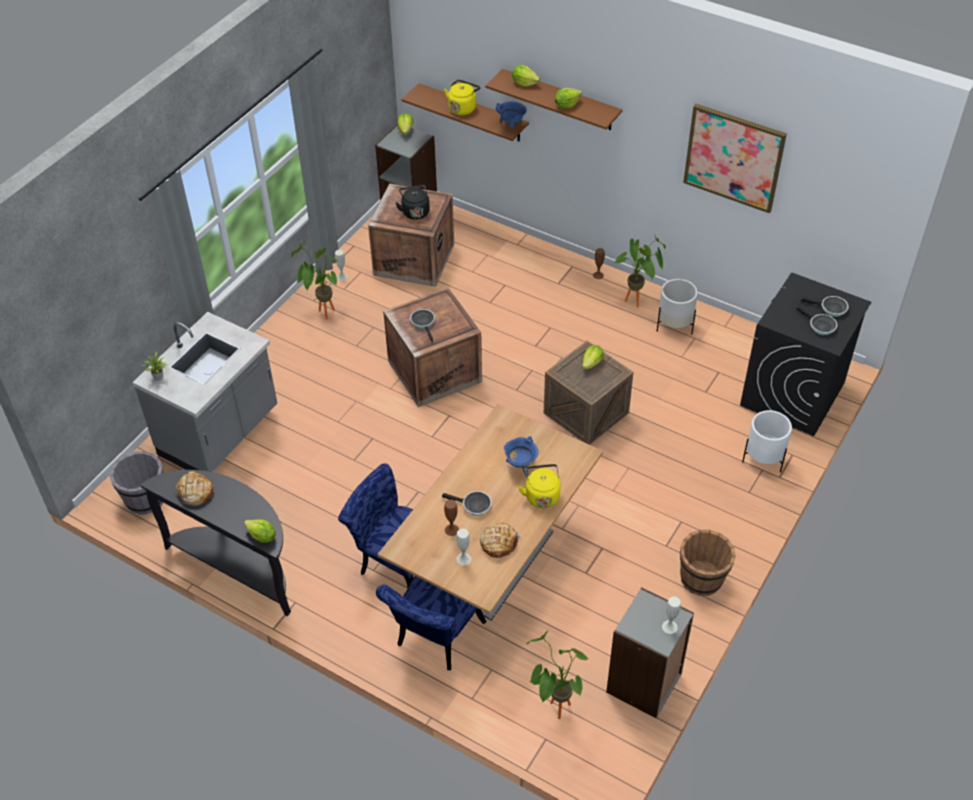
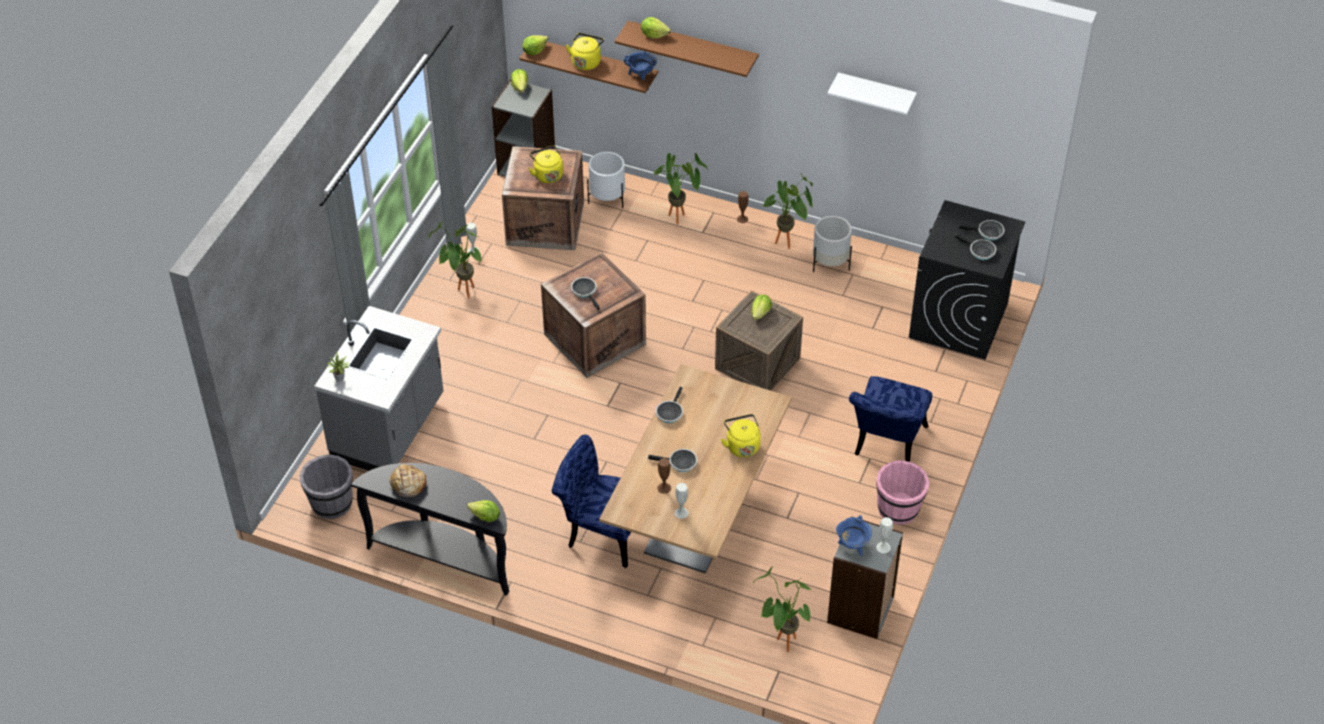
camera: 10 degrees left, 0 degrees up
(415, 211) = (547, 174): black kettle -> yellow kettle
(435, 638) = (655, 596): blue chair -> blue chair (887, 445)
(475, 452) = (670, 412): none -> frying pan
(498, 543) = (711, 494): bread -> none
(520, 465) = (716, 420): blue cooking pot -> blue cooking pot (852, 546)
(539, 270) = (680, 220): none -> potted plant
(566, 105) = (702, 54): lettuce -> lettuce (534, 51)
(702, 579) = (899, 509): brown bucket -> pink bucket
(733, 157) = (876, 93): picture -> white shelf
(763, 459) = (940, 388): white planter -> white planter (607, 199)

